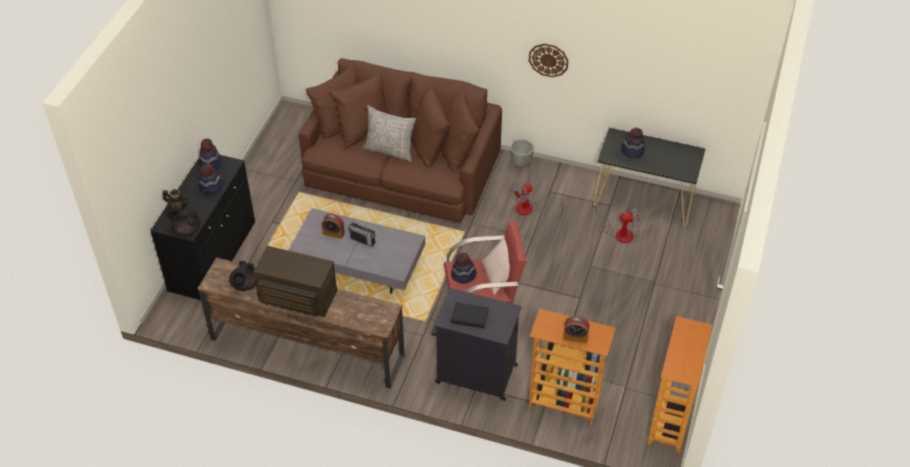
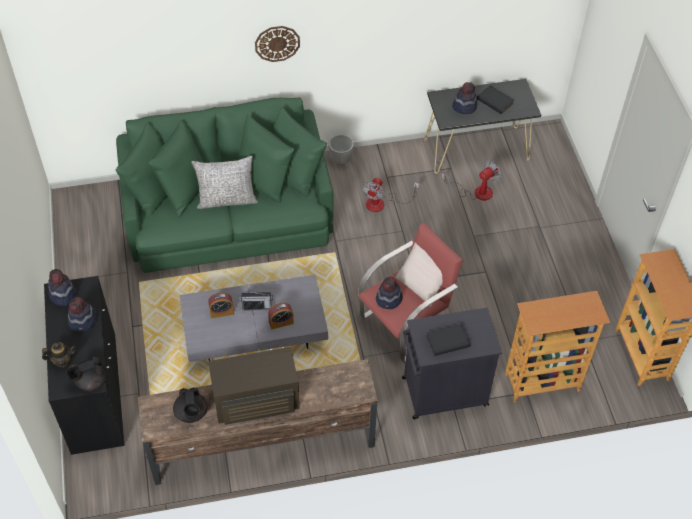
camera: 30 degrees left, 5 degrees up
(401, 169) = (229, 213): brown sofa -> green sofa
(548, 60) = (359, 44): wall clock -> wall clock (277, 43)
(575, 337) = (569, 317): alarm clock -> alarm clock (281, 322)
(663, 156) = (495, 101): none -> black book

